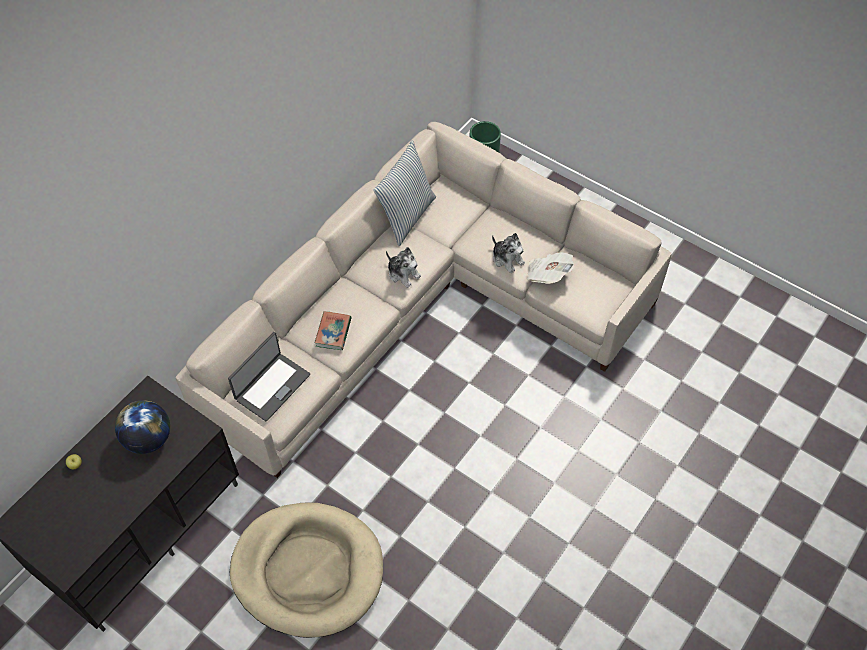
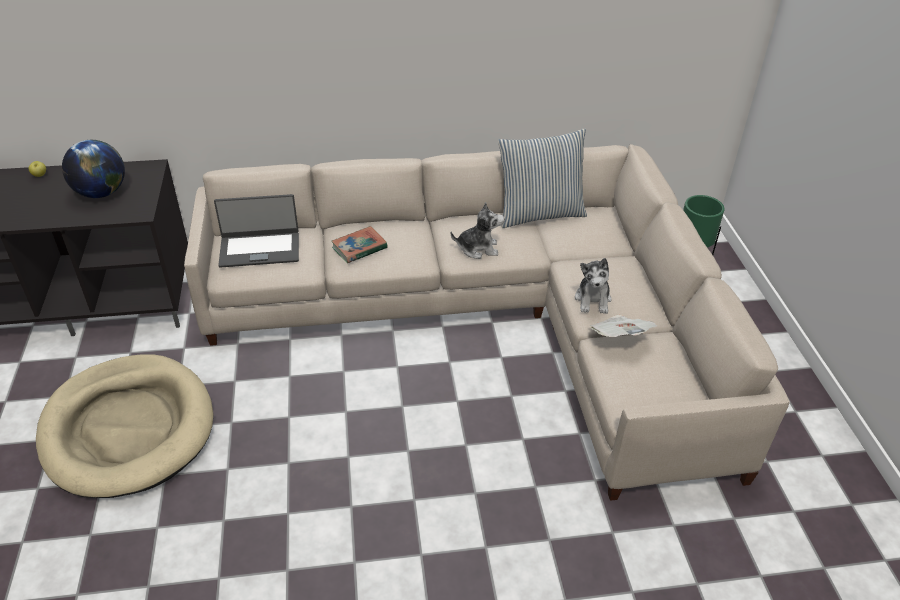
camera: 45 degrees right, 15 degrees down
(403, 273) = (478, 248): plush toy -> plush toy turned 90 degrees counterclockwise

